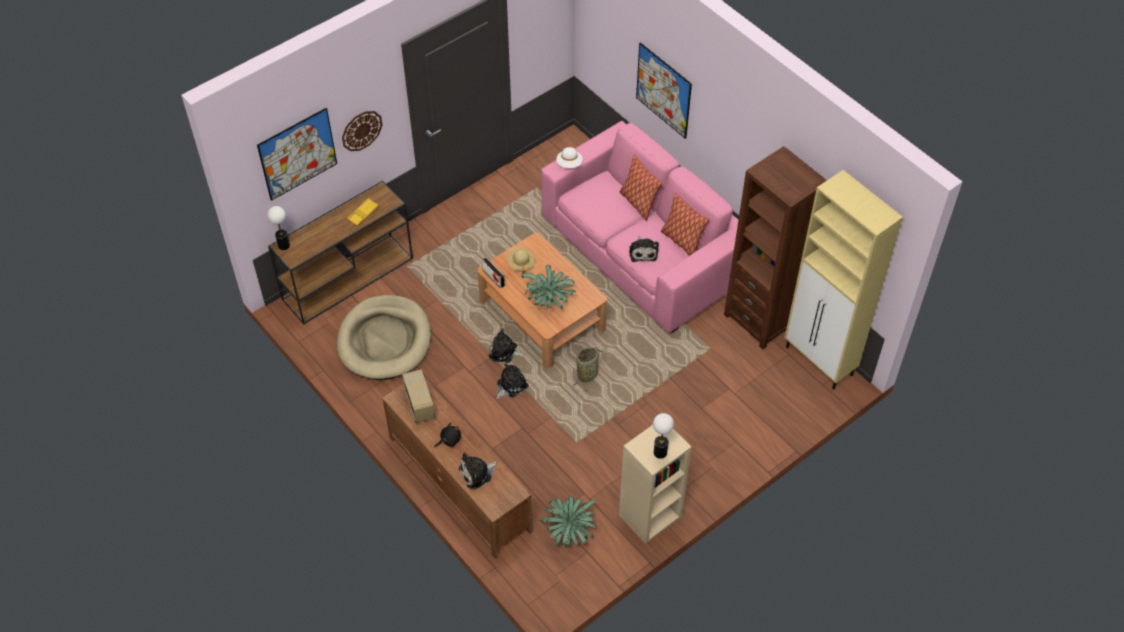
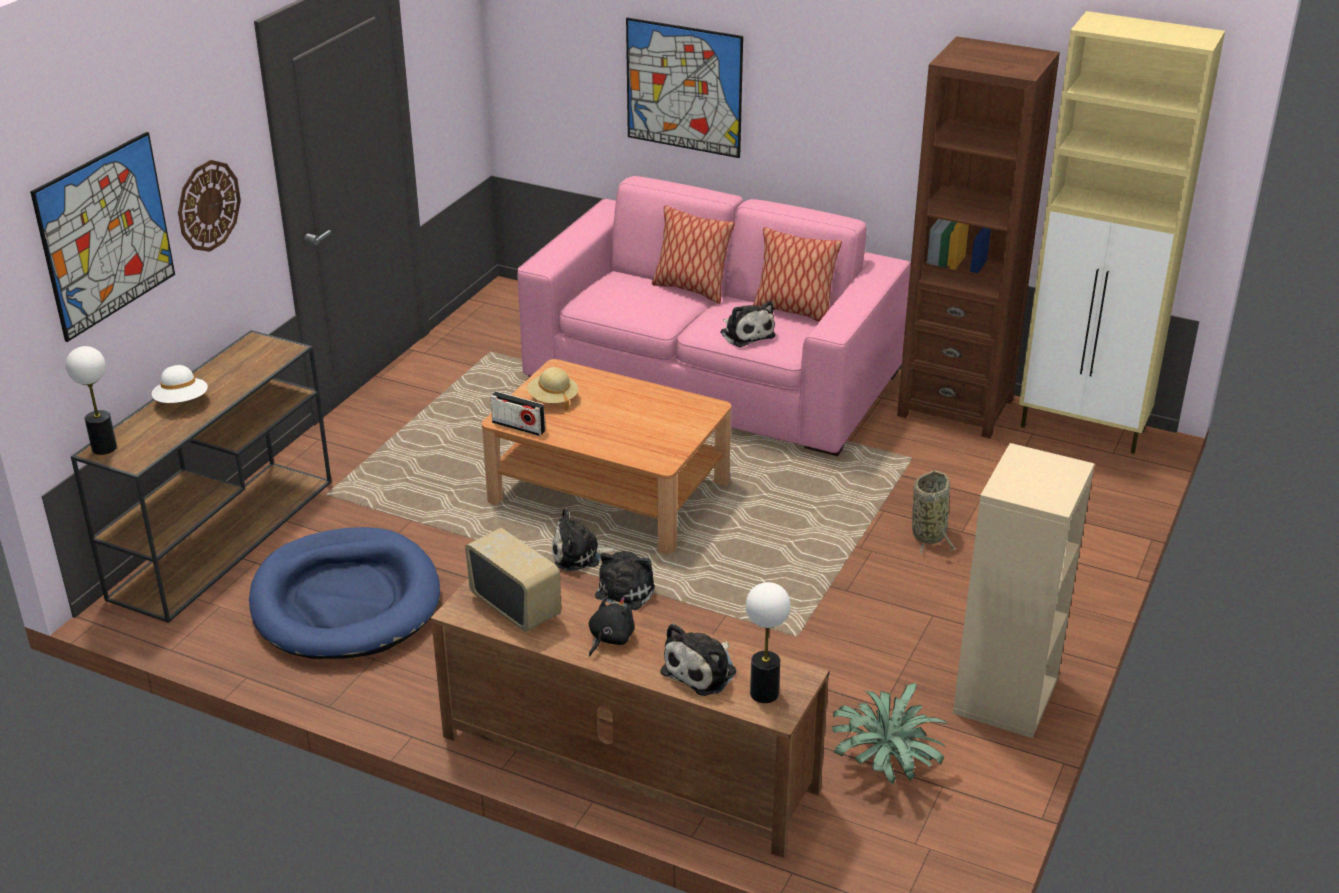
camera: 25 degrees left, 20 degrees down
(363, 214) = (240, 375): yellow tray -> none
(384, 340) = (345, 601): beige dog bed -> blue dog bed
(549, 300) = (636, 428): potted plant -> none
(569, 163) = (559, 254): white hat -> white hat (182, 402)
(588, 373) = (744, 542): basket -> basket (928, 533)
(660, 452) = (1051, 485): table lamp -> table lamp (764, 693)

